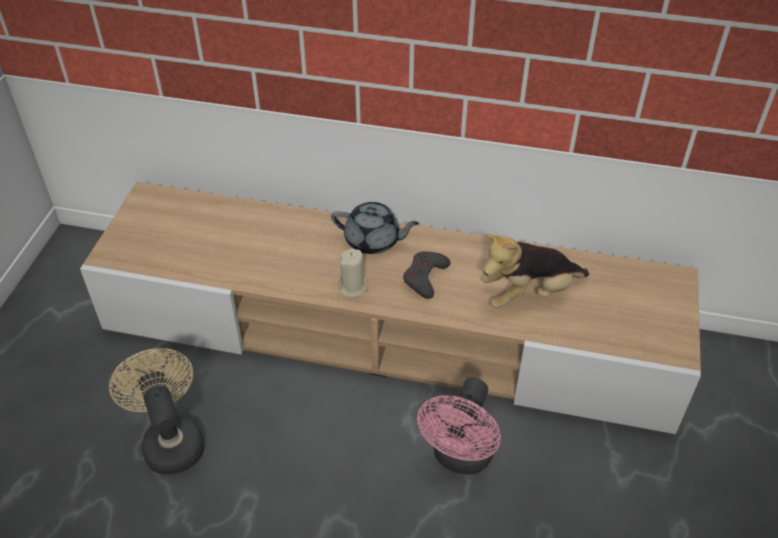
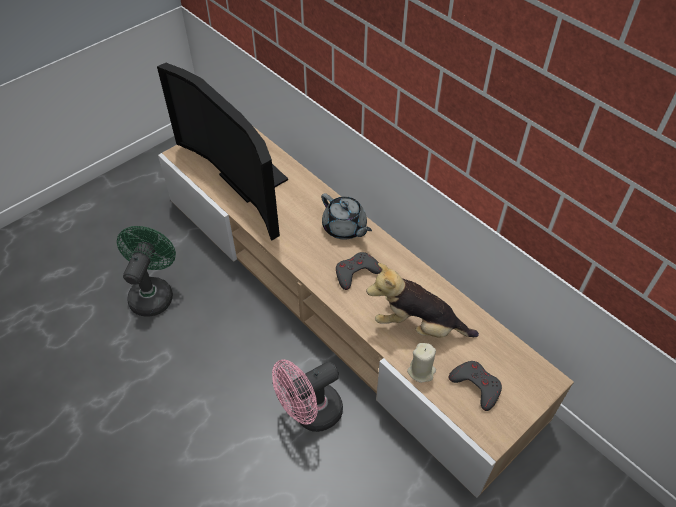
camera: 35 degrees right, 5 degrees up
(170, 440) = (153, 292): beige fan -> green fan
(218, 247) = (244, 181): none -> television
(353, 287) = (302, 253): beige candle -> beige candle (421, 371)
(626, 317) = (476, 386): none -> grey game controller

